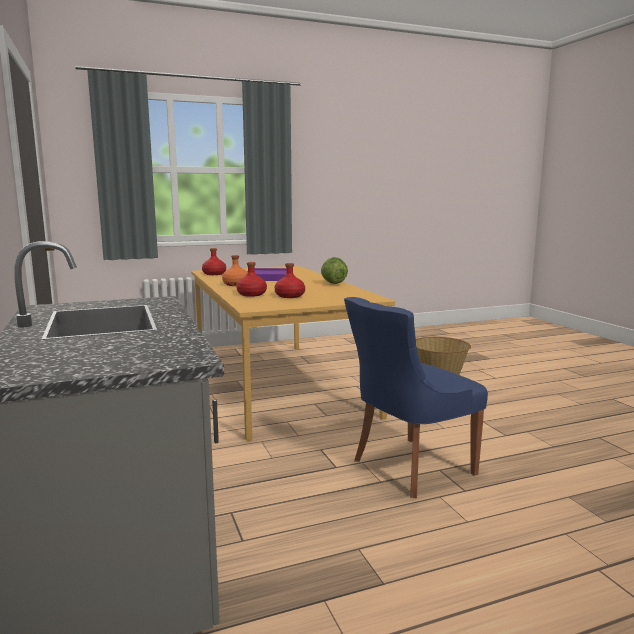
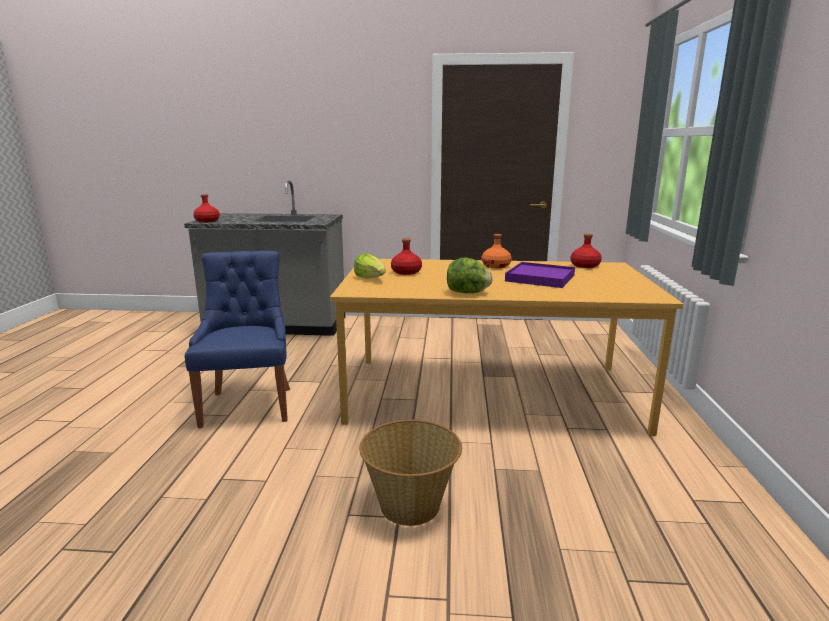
camera: 115 degrees right, 5 degrees up
(251, 294) = (430, 265): red bottle -> red bottle (207, 221)
(326, 299) = (371, 278): none -> lettuce

